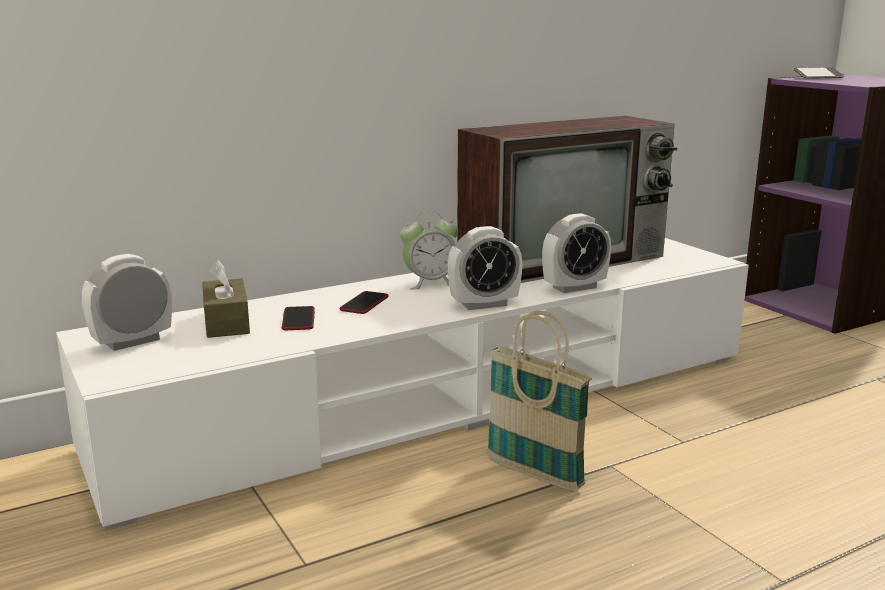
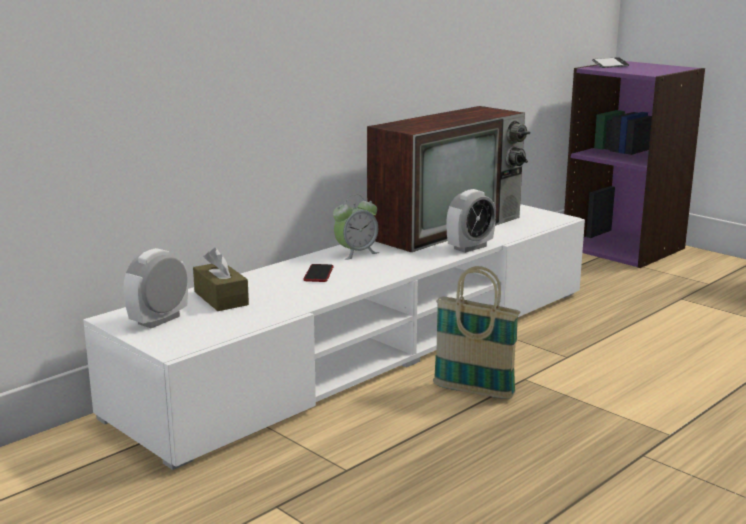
camera: 15 degrees left, 0 degrees up
(298, 319) = (277, 291): phone -> none
(484, 304) = (412, 266): alarm clock -> none

